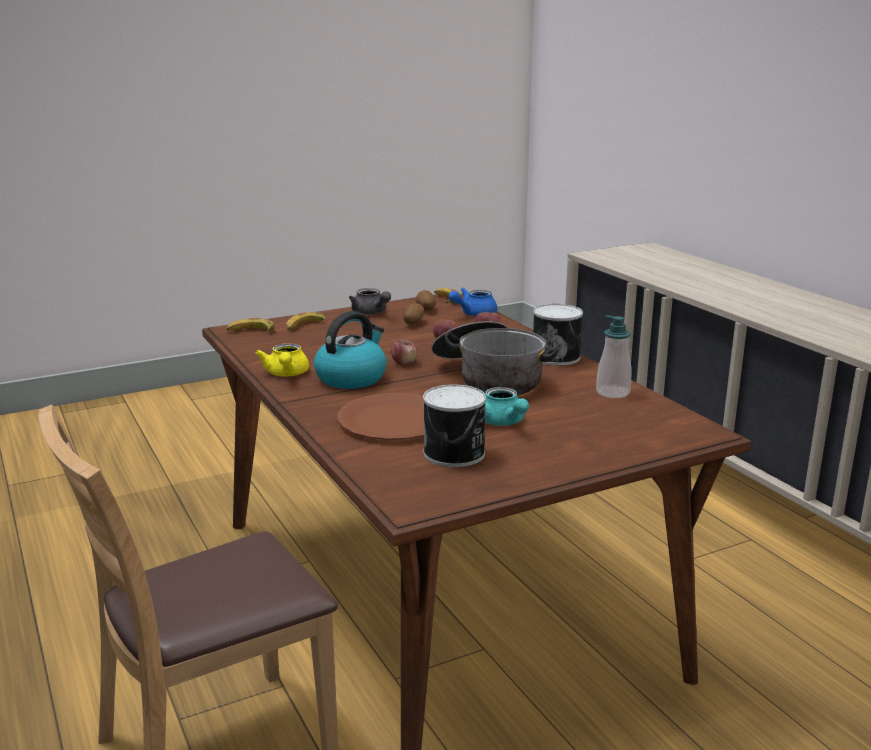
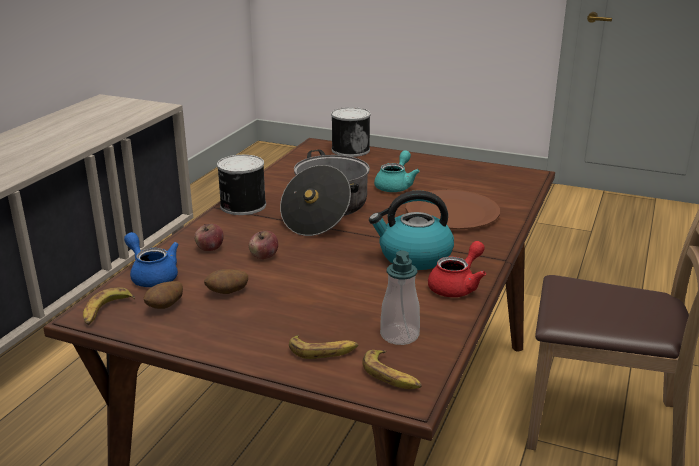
camera: 130 degrees left, 5 degrees up
(286, 374) = (457, 286): yellow teapot -> red teapot
(371, 313) = (219, 333): grey teapot -> none
(404, 363) = (347, 251): apple -> none
(455, 453) = (459, 183): can -> can (350, 149)
(473, 314) = (152, 275): blue teapot -> blue teapot turned 150 degrees counterclockwise
(612, 393) = (293, 173): soap dispenser -> soap dispenser (399, 335)

